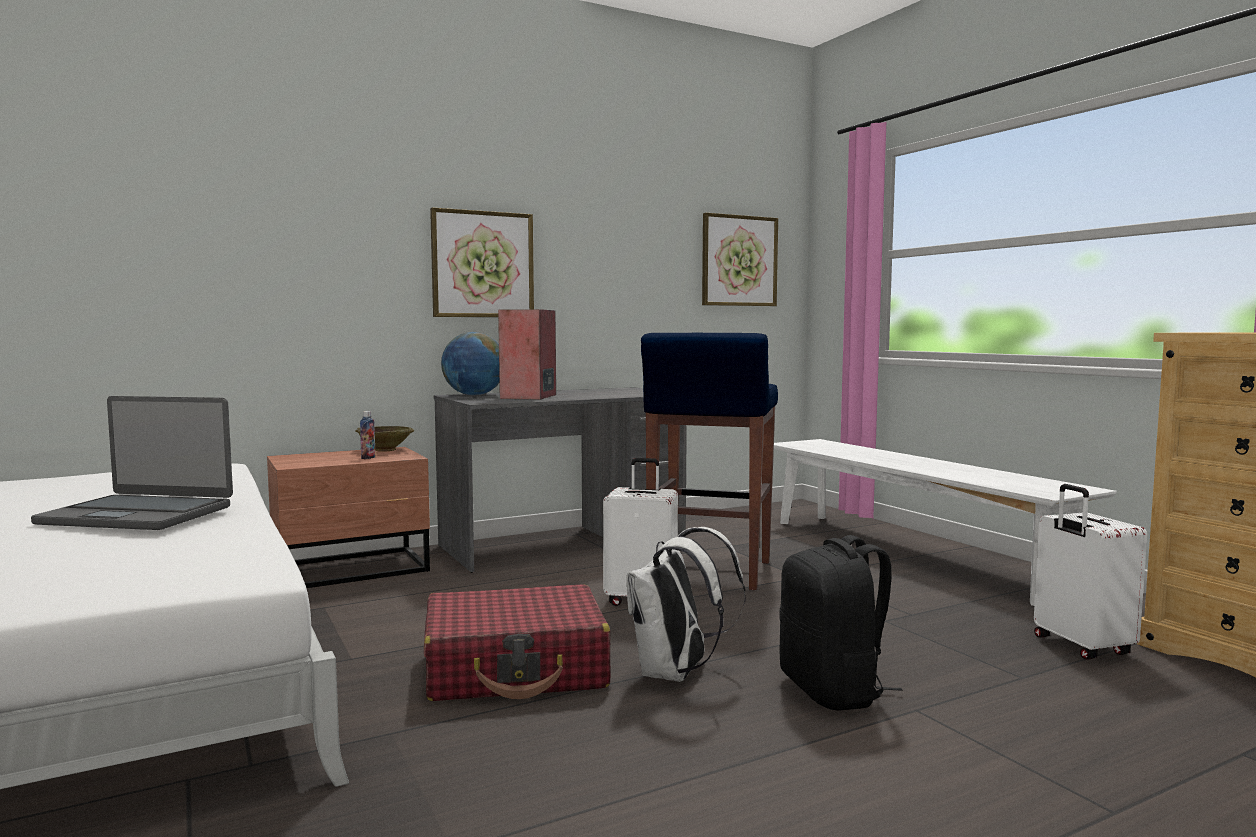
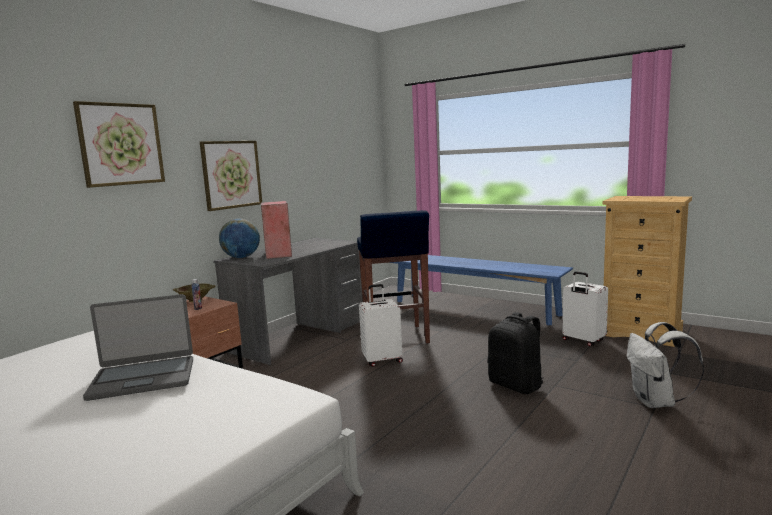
camera: 25 degrees left, 5 degrees up
(516, 669) = (367, 413): red suitcase -> none
(676, 674) = (444, 395): white backpack -> white backpack (656, 402)
(739, 261) = (356, 157): picture -> picture (121, 144)
(909, 553) = (474, 308): white bench -> blue bench

